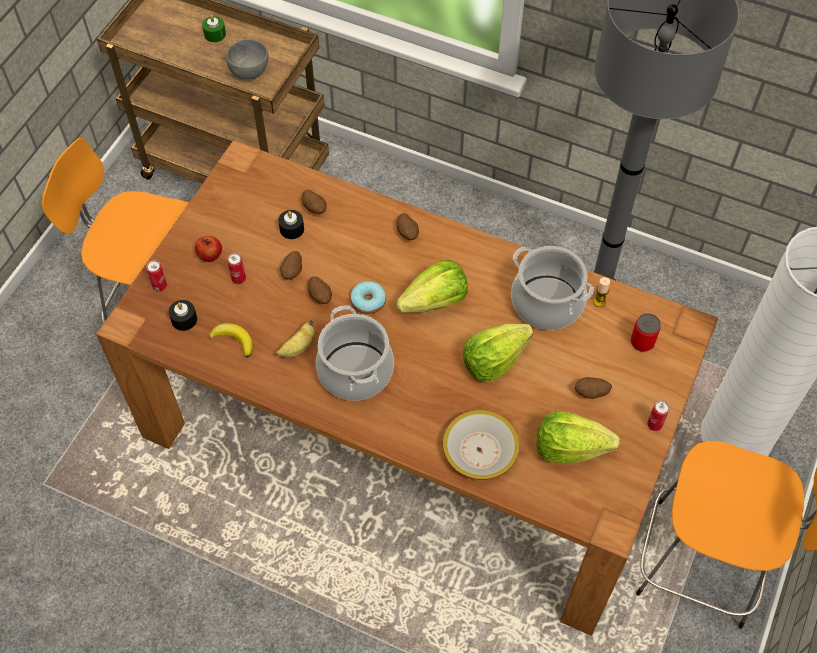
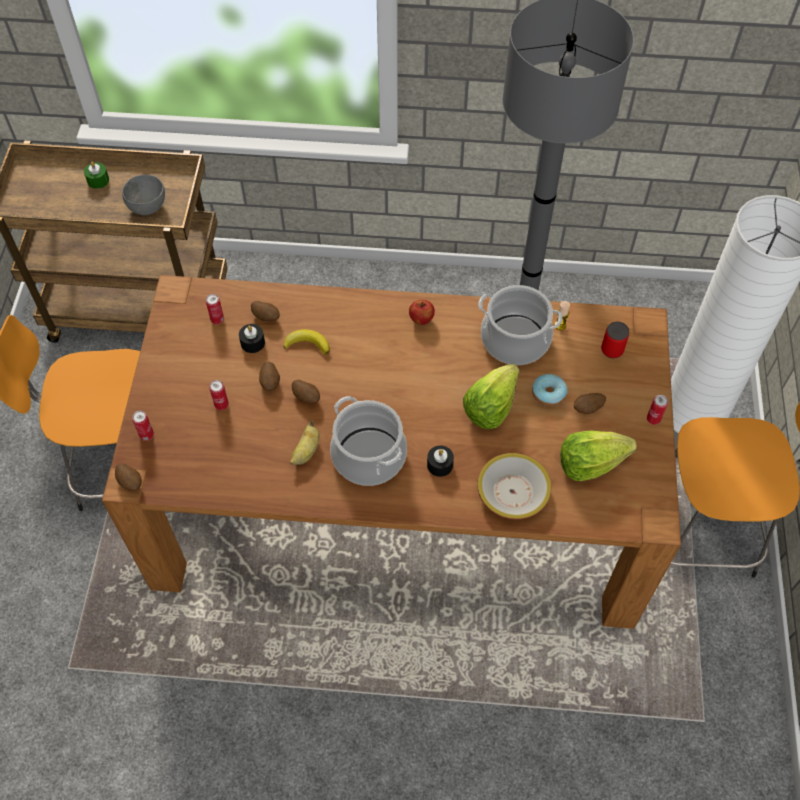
camera: 20 degrees left, 0 degrees up
(184, 319) = (184, 459): black candle -> black candle (440, 465)
(210, 256) = (184, 391): apple -> apple (421, 319)
(234, 340) = (242, 464): banana -> banana (307, 344)
(268, 197) = (217, 319): none -> can
(368, 301) = (353, 388): donut -> donut (548, 393)
(407, 233) = (363, 315): potato -> potato (130, 482)
(435, 302) = (415, 370): lettuce -> none

